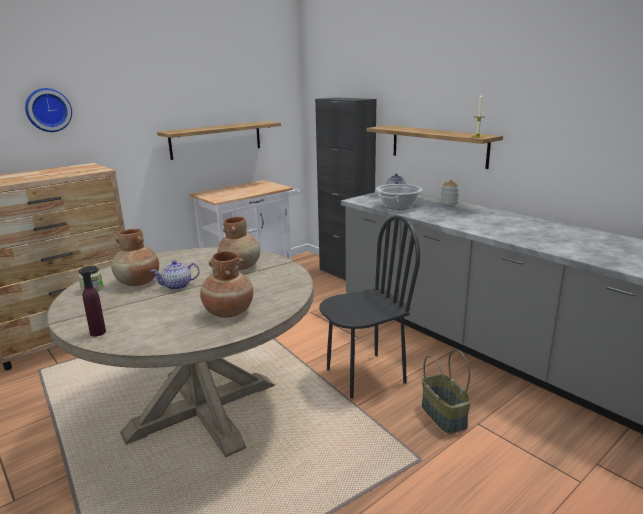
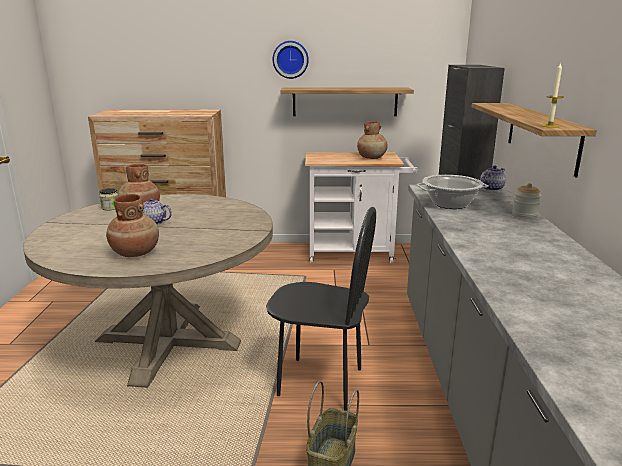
camera: 40 degrees right, 0 degrees up
(48, 110) = (189, 60): wall clock -> wall clock (290, 59)
(98, 332) = (50, 237): purple bottle -> none
(241, 267) = (222, 222): brown vase -> brown vase (372, 158)

